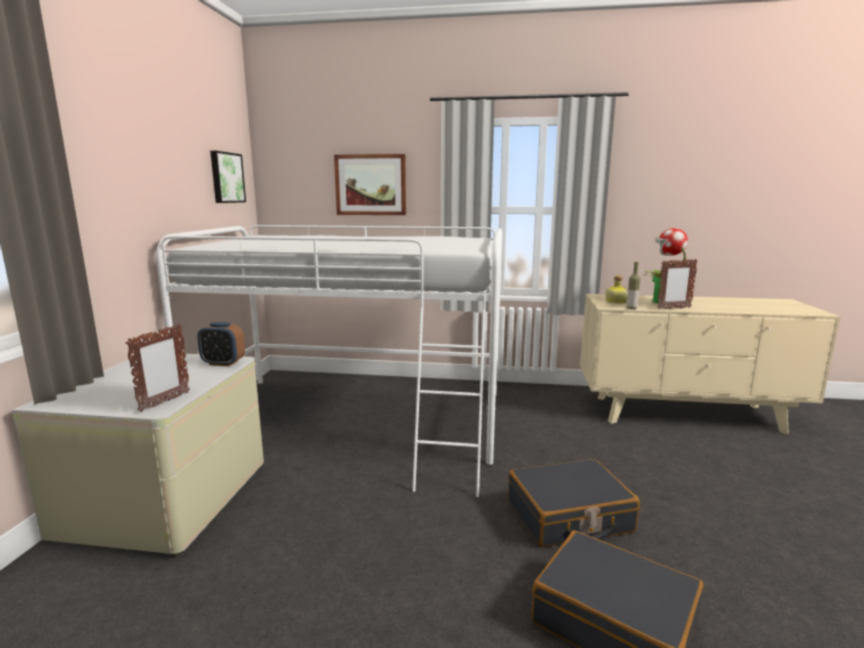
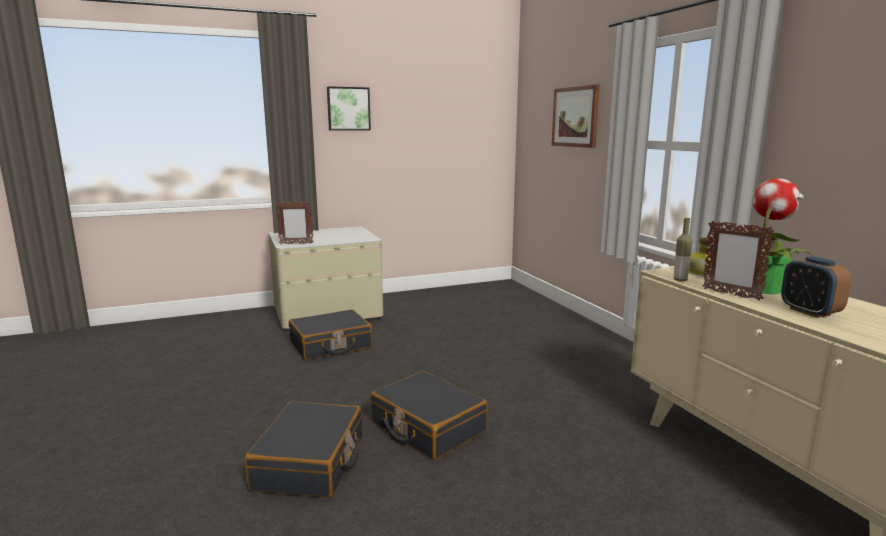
camera: 60 degrees right, 0 degrees up
(223, 363) = (362, 238): alarm clock -> alarm clock (809, 312)
(226, 177) = (475, 113): picture -> picture (348, 109)
(294, 526) = (331, 345): none -> black suitcase
(357, 417) = (479, 322): white bed -> none

